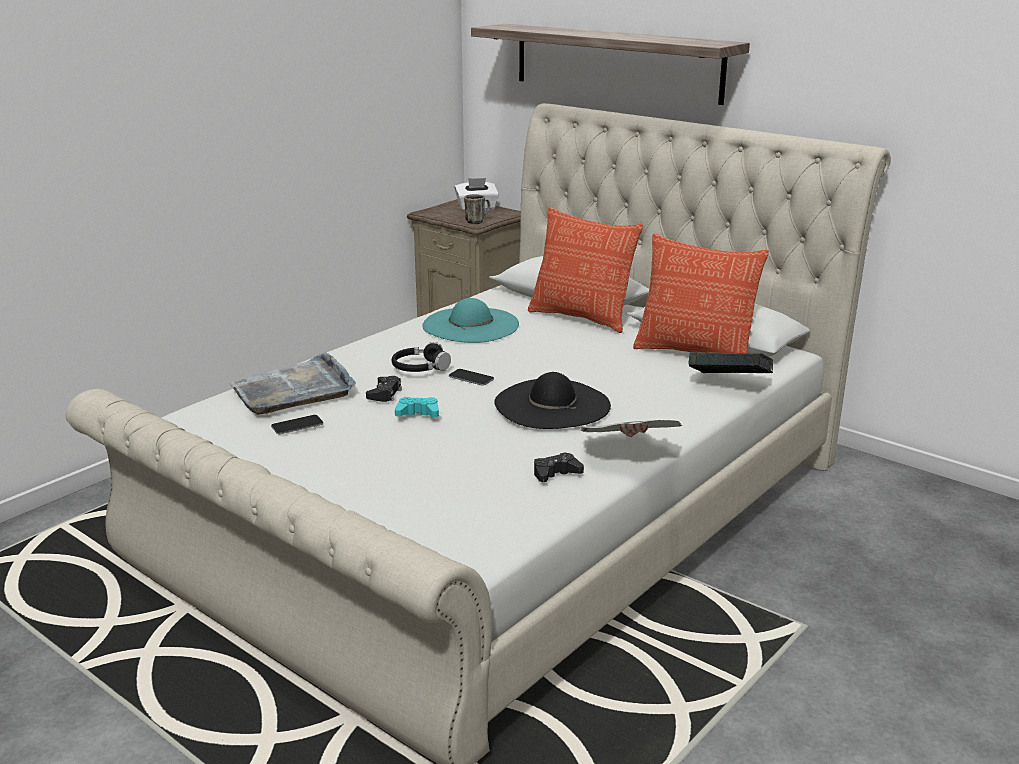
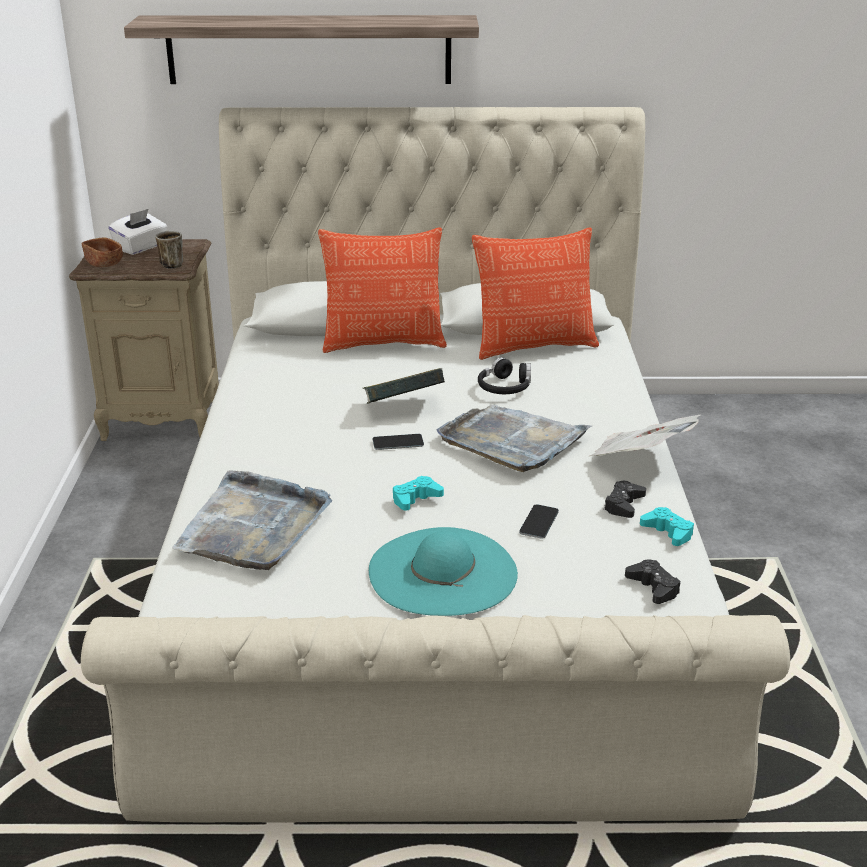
camera: 40 degrees left, 5 degrees up
(297, 425) = (326, 562): phone -> phone (539, 522)
(385, 394) = (352, 492): black game controller -> black game controller (653, 587)
(420, 368) = (332, 451): black headphones -> black headphones (505, 387)
(437, 212) = (104, 263): none -> brown bowl
(470, 325) = (294, 386): turquoise hat -> turquoise hat (442, 571)
(552, 404) = (512, 441): black hat -> grey tray
(556, 504) = (668, 532): none -> turquoise game controller
(729, 385) = (609, 368): book -> book (403, 408)

